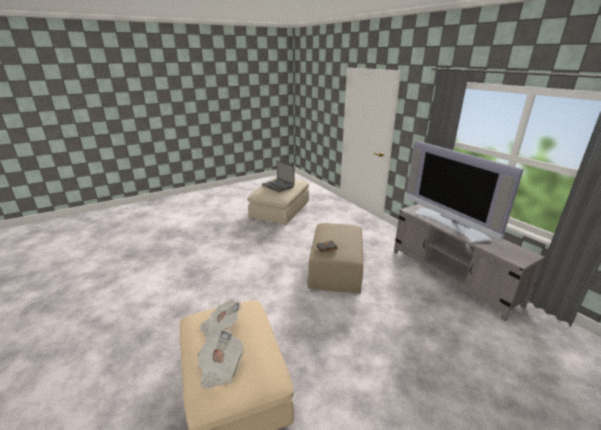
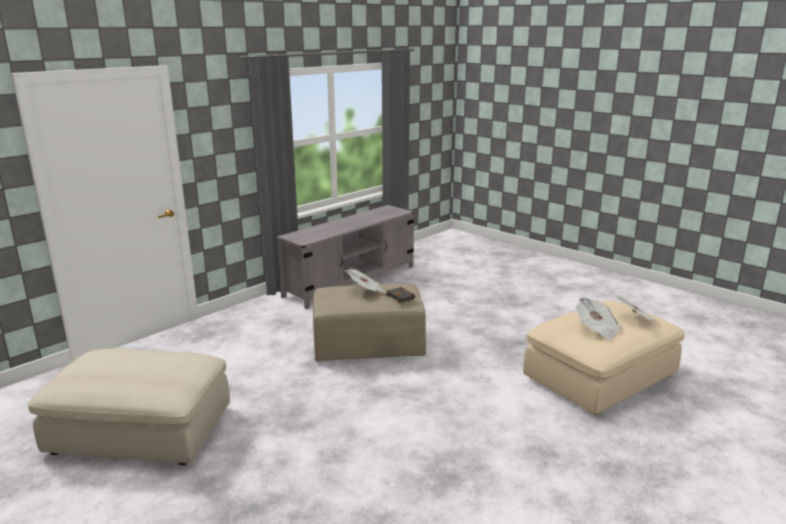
camera: 105 degrees left, 5 degrees down
(278, 186) = (142, 367): laptop -> none
(341, 237) = (366, 291): none -> newspaper
(450, 224) = (337, 226): television -> none

